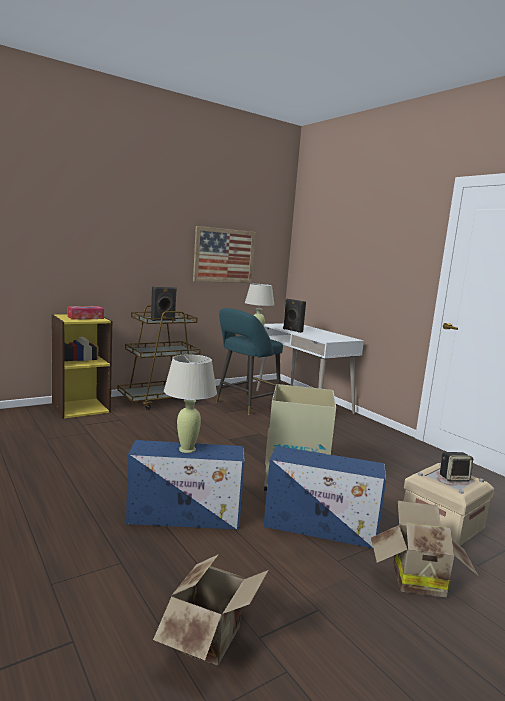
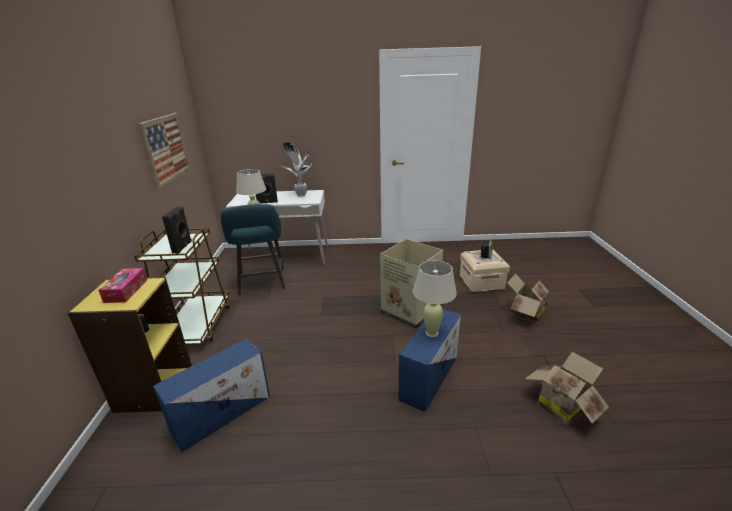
camera: 55 degrees left, 15 degrees up
(321, 528) = (469, 323): blue storage box -> blue storage box (223, 412)
(331, 336) = (300, 195): none -> potted plant

